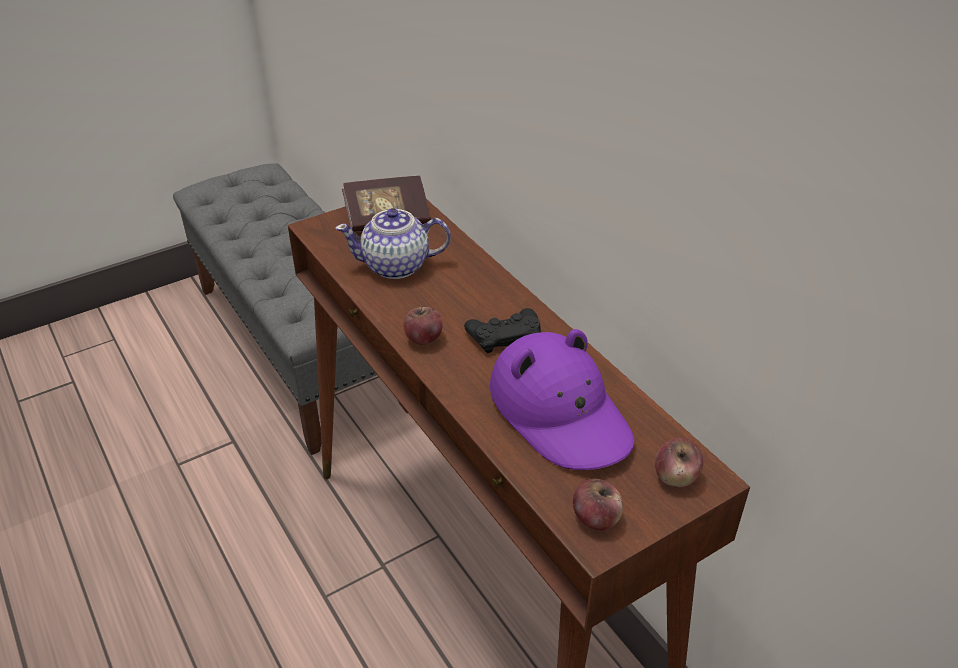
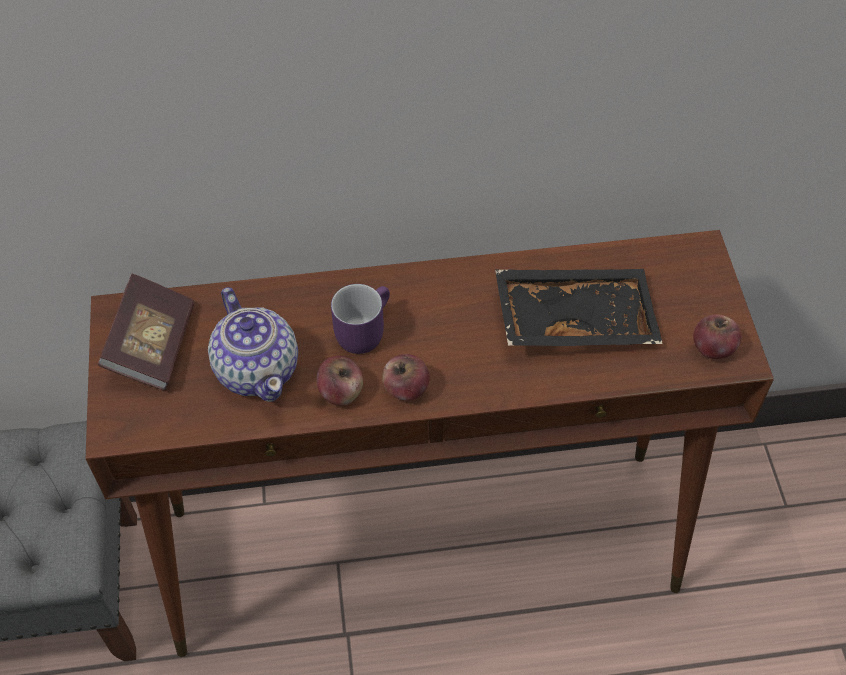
camera: 65 degrees left, 15 degrees up
(396, 266) = (258, 368): teapot -> teapot turned 45 degrees counterclockwise
(463, 300) = (361, 329): none -> purple mug
(504, 335) = (439, 316): black game controller -> none
(560, 412) = (574, 317): purple hat -> black tray
(676, 477) = (690, 272): apple -> apple (341, 392)

